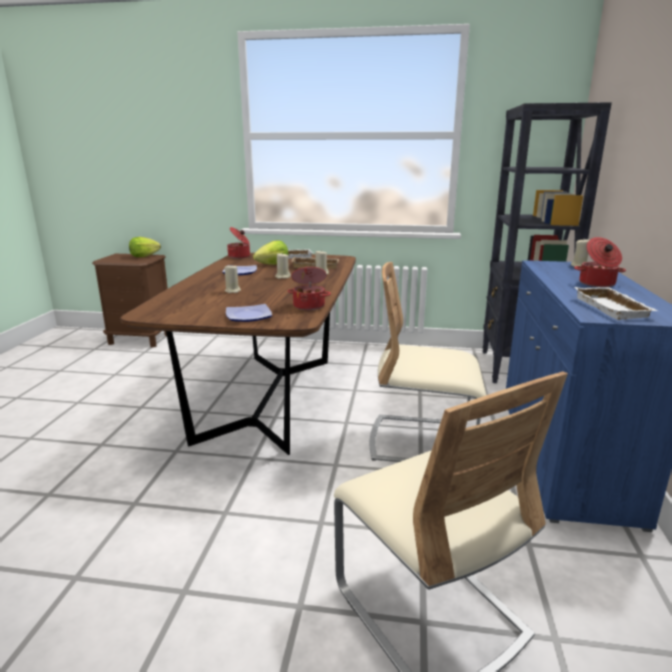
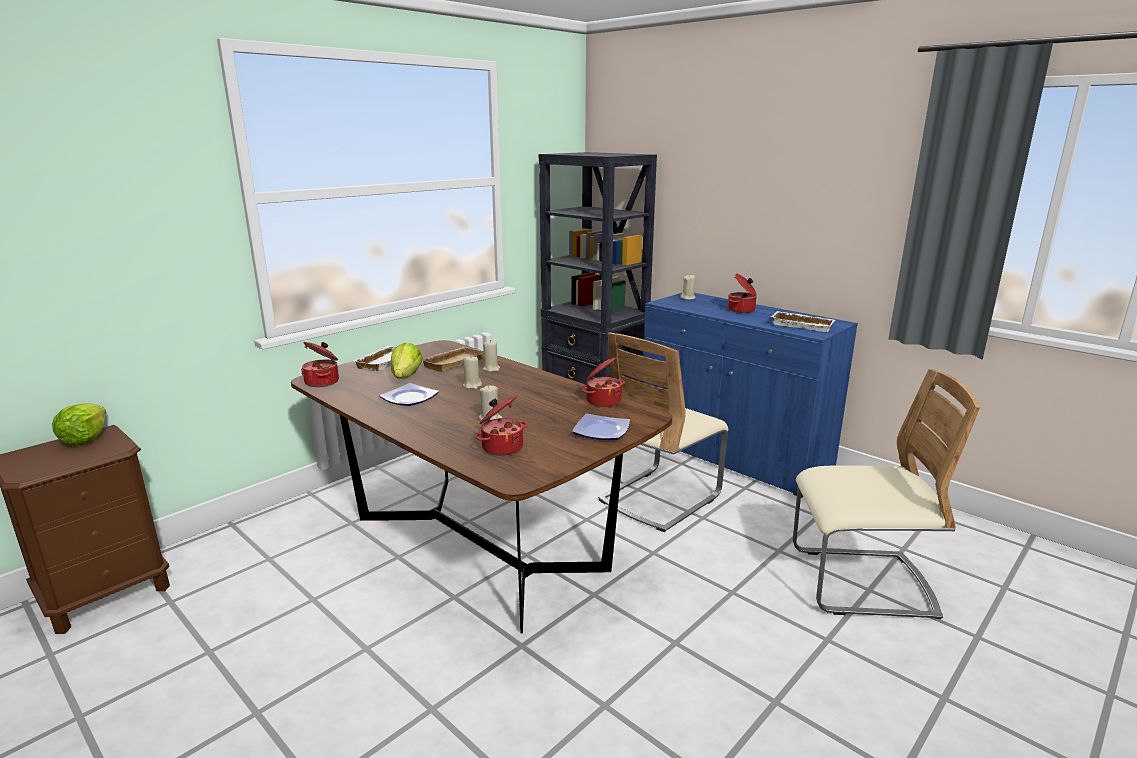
camera: 55 degrees left, 0 degrees up
(189, 302) = (501, 447): none -> cooking pot

